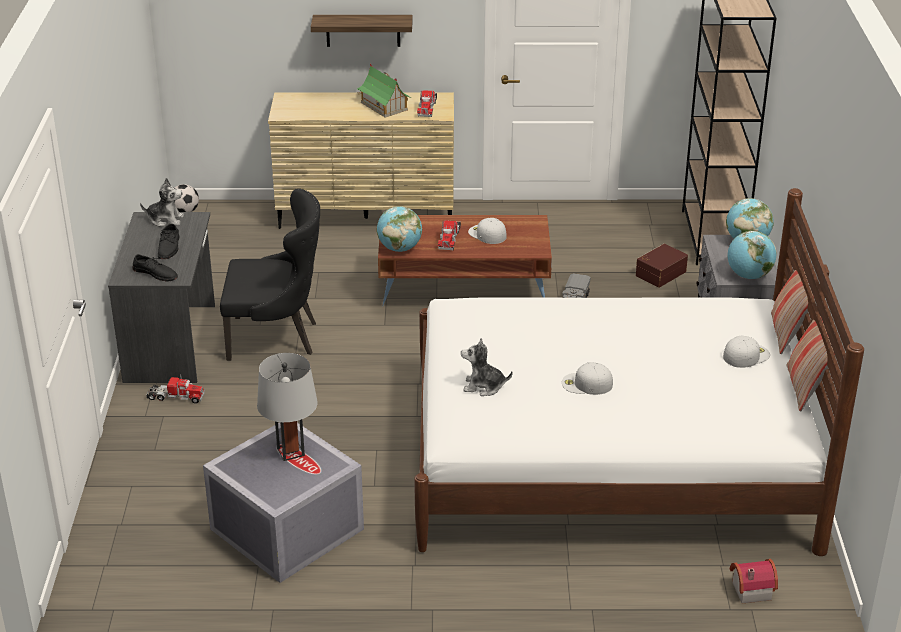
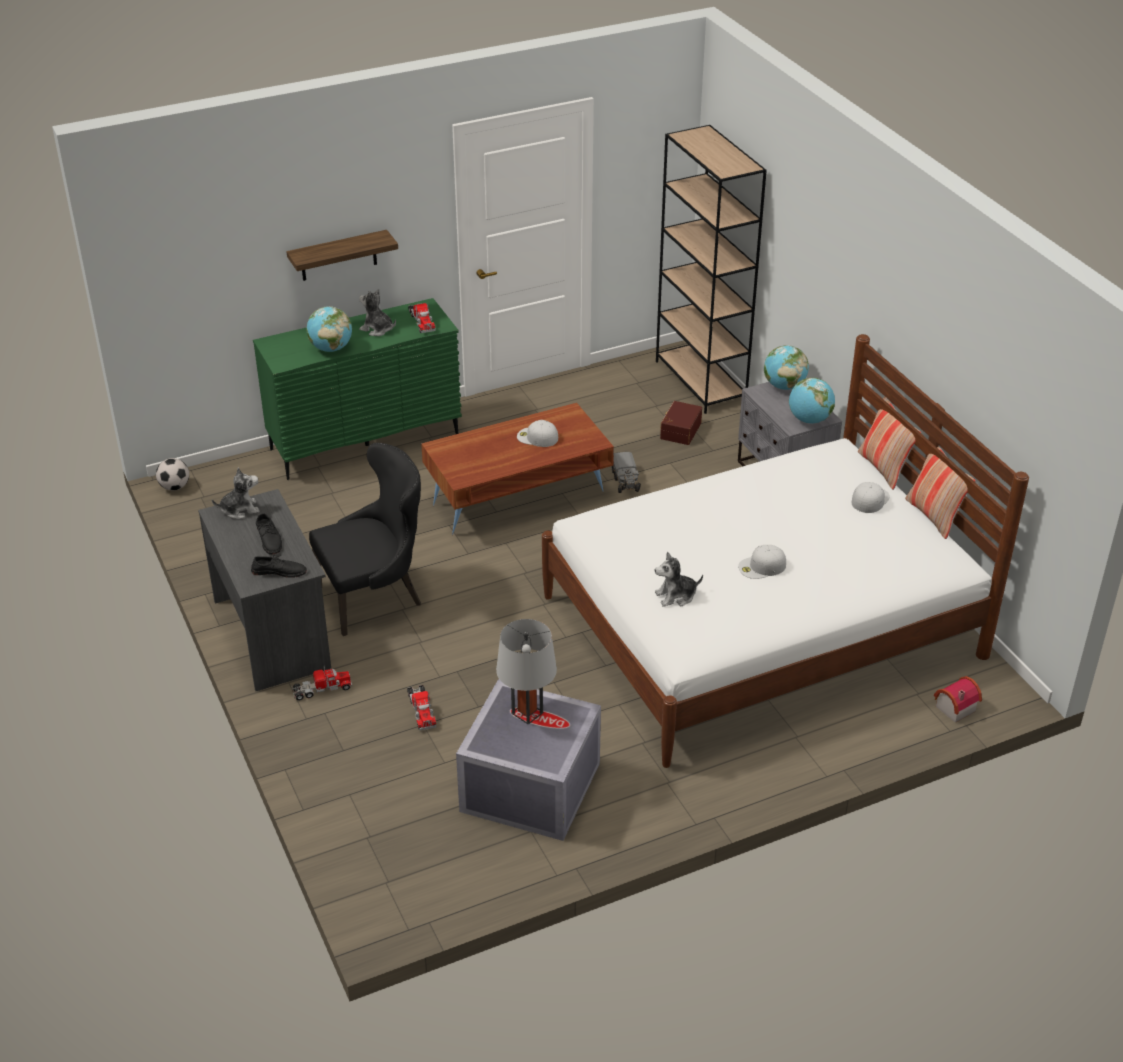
camera: 25 degrees left, 5 degrees up
(366, 216) = (366, 443): beige dresser -> green dresser
(384, 106) = (377, 329): toy house -> plush toy
(399, 248) = (467, 474): globe -> globe (331, 348)
(449, 238) = (505, 451): toy truck -> toy truck (421, 710)

